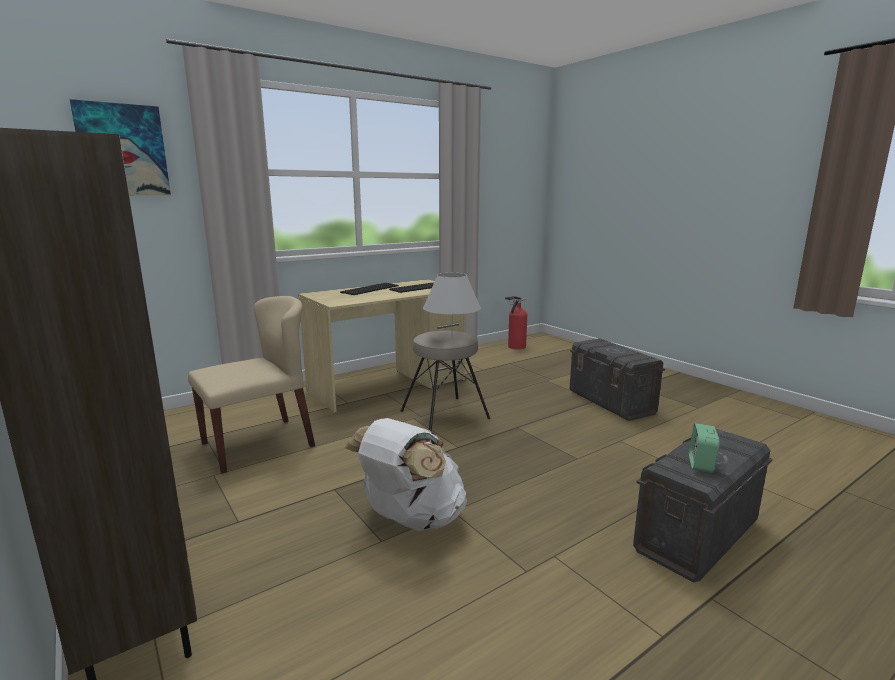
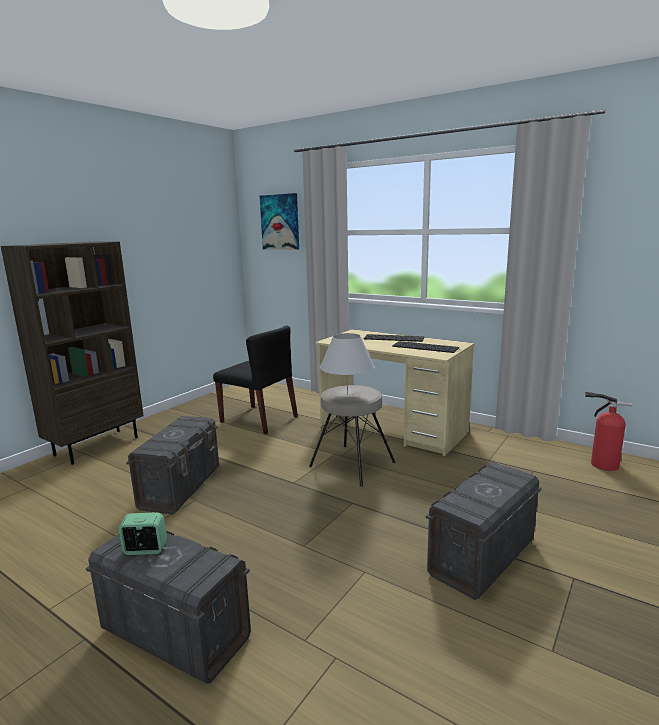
camera: 70 degrees right, 0 degrees up
(259, 444) = (259, 419): beige chair -> black chair
(410, 519) = (181, 487): white backpack -> grey storage box

